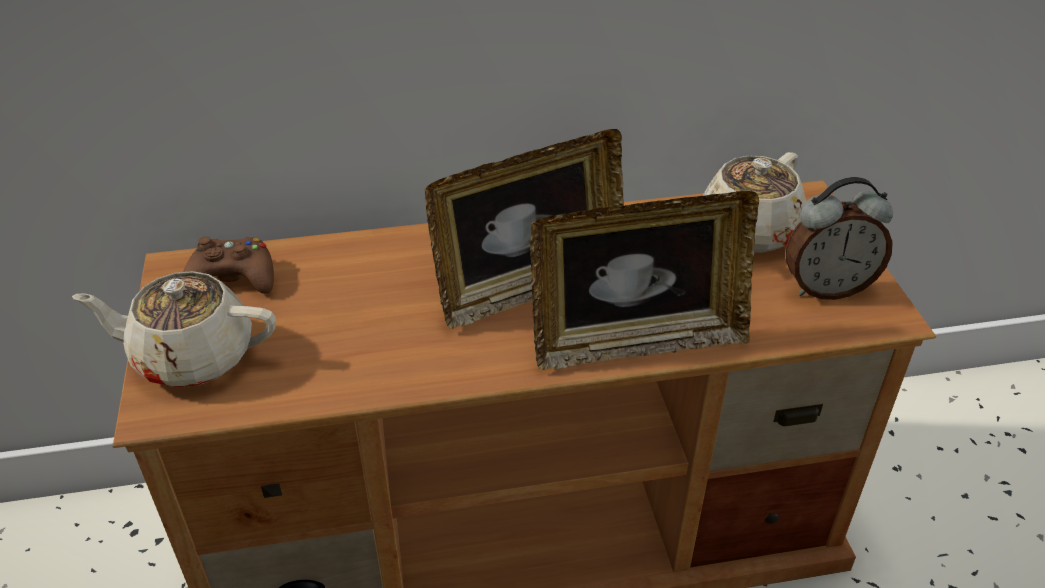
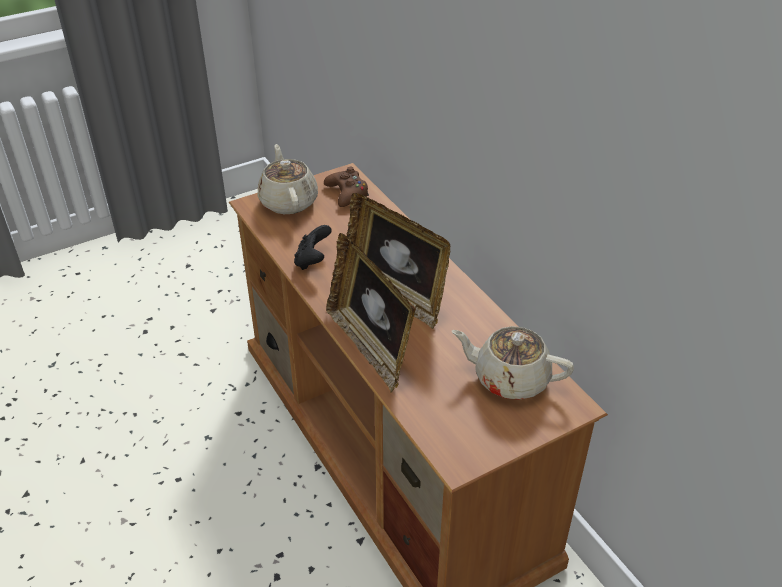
camera: 70 degrees right, 0 degrees up
(390, 361) = (313, 261): none -> black game controller
(826, 287) = (470, 426): alarm clock -> none

